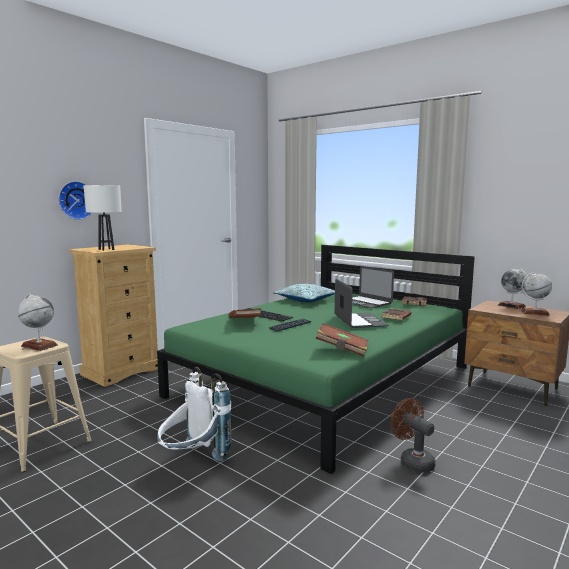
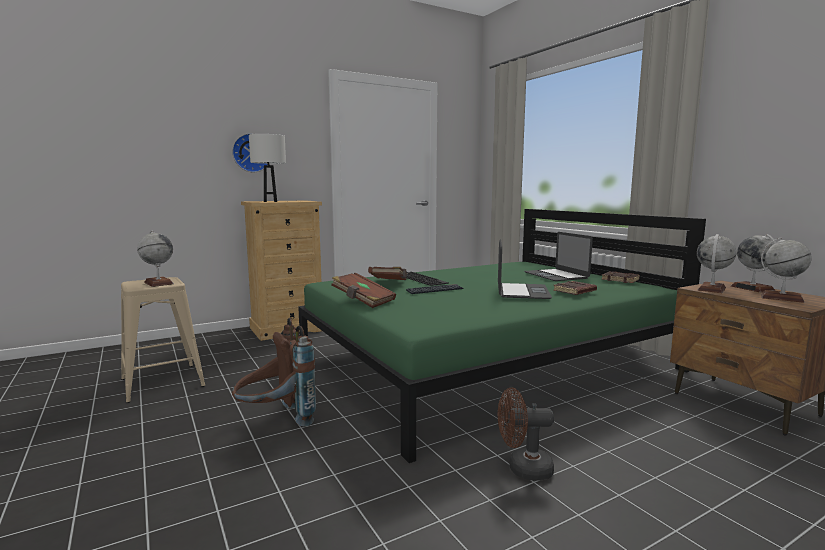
camera: 20 degrees right, 0 degrees up
(193, 461) = (276, 421): white backpack -> brown backpack
(306, 300) = (487, 269): pillow -> none
(342, 350) = (460, 317): brown book -> brown book (363, 301)
(412, 461) = (523, 469): brown fan -> brown fan turned 75 degrees counterclockwise
(489, 309) = (711, 289): none -> globe

